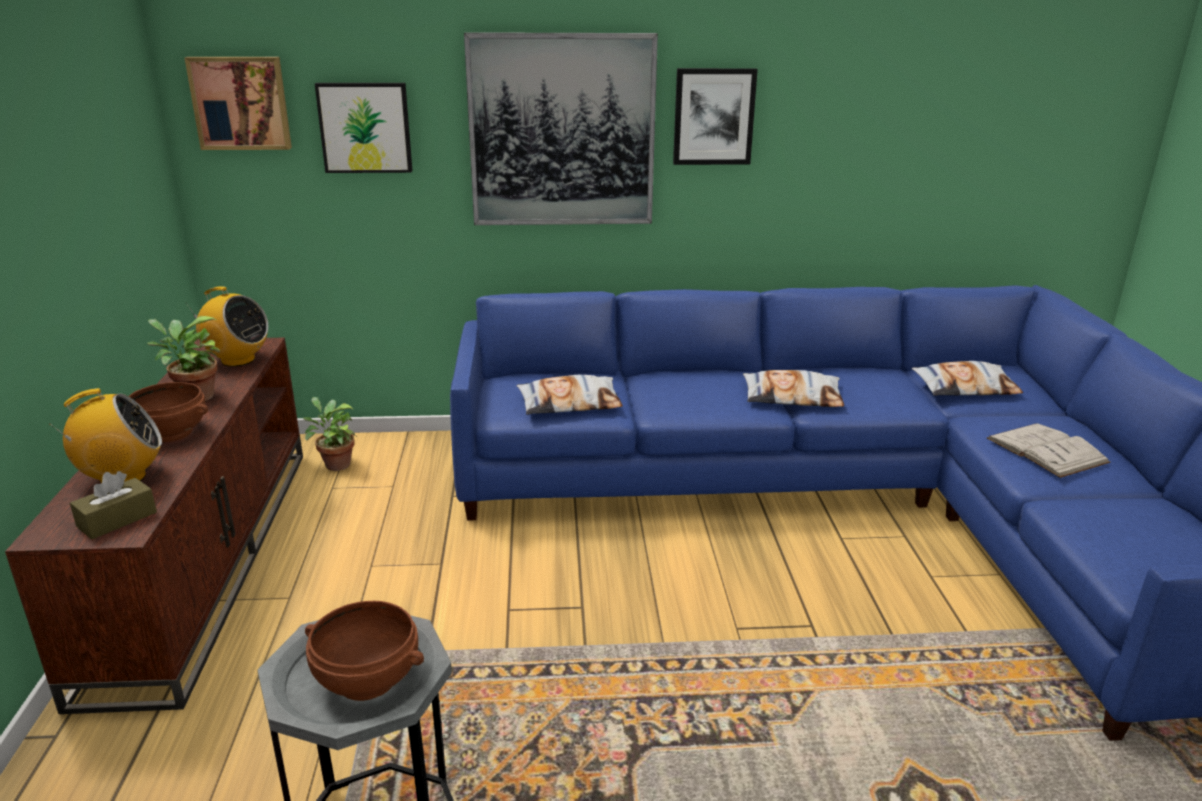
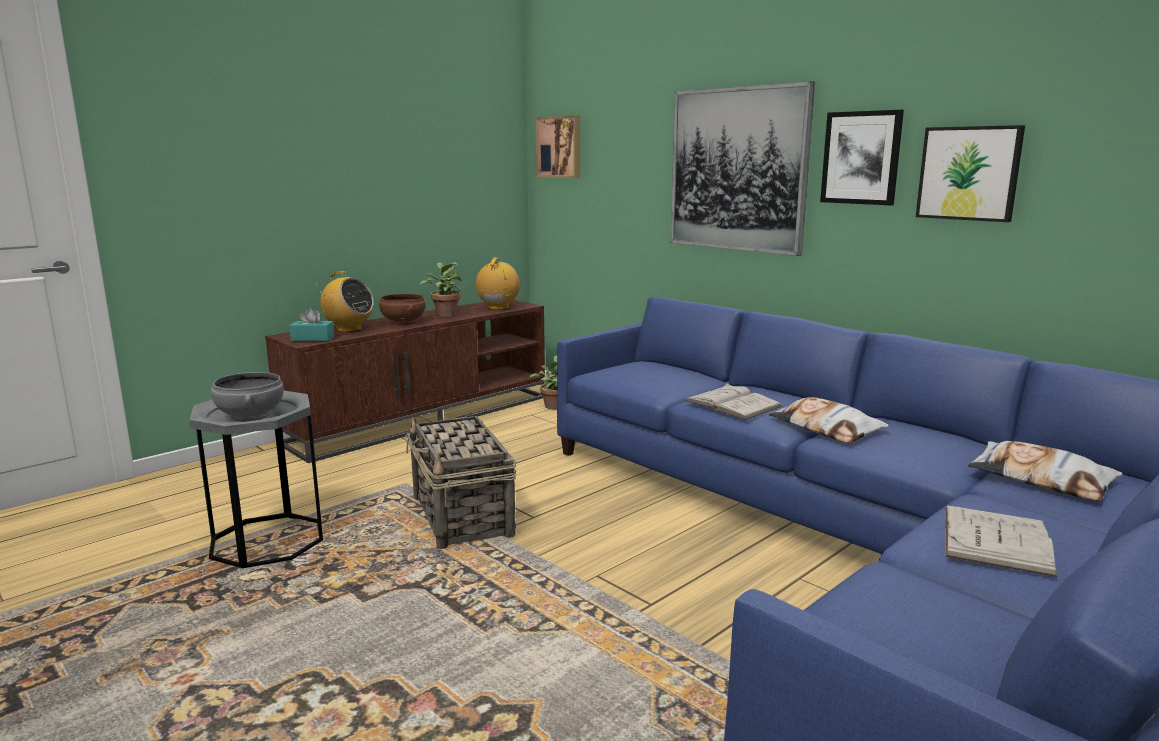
camera: 50 degrees right, 10 degrees down
(117, 519) = (312, 339): brown tissue box -> turquoise tissue box
(237, 360) = (498, 308): radio -> radio turned 150 degrees counterclockwise
(365, 127) = (618, 164): picture -> picture (969, 173)
(366, 680) = (250, 415): brown bowl -> grey bowl
(522, 651) = (462, 517): none -> basket
(570, 403) = (646, 381): pillow -> none
(694, 400) = (732, 403): none -> white book

